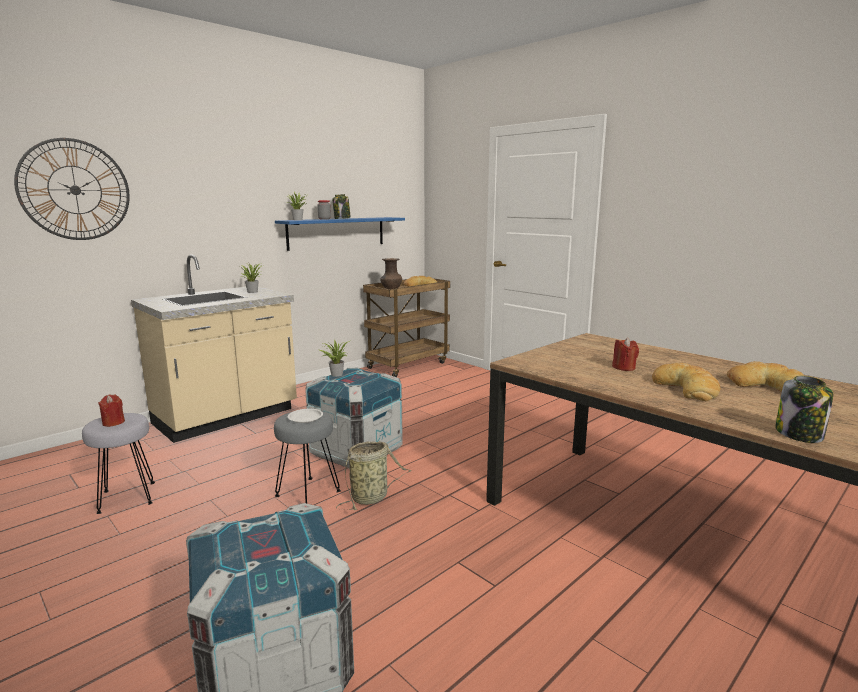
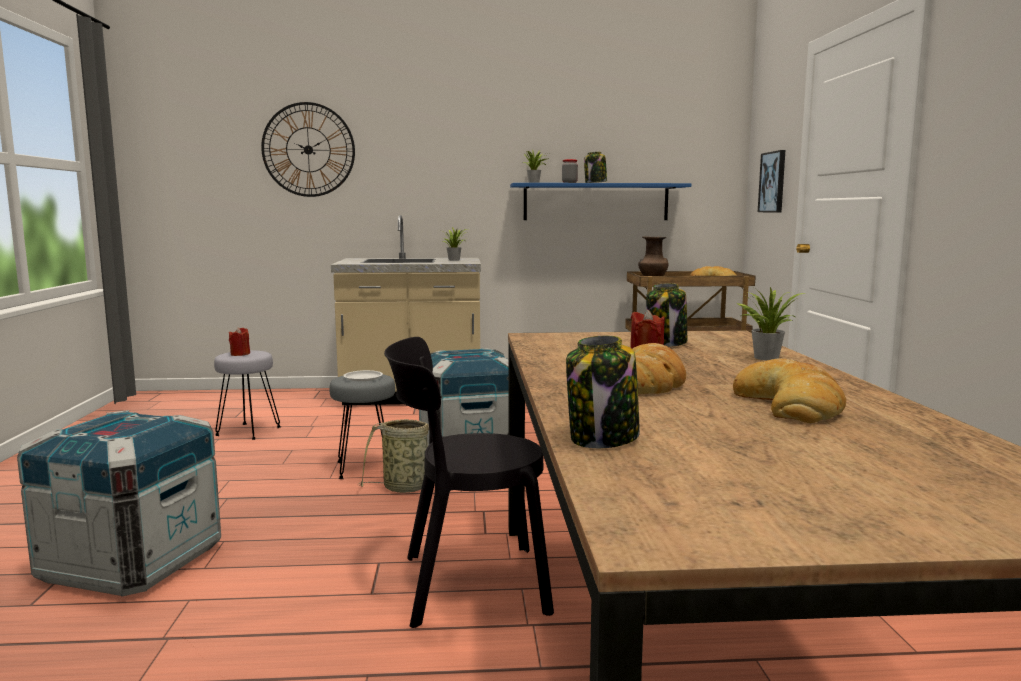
camera: 40 degrees right, 5 degrees down
(335, 374) = (457, 350): potted plant -> potted plant (764, 357)
(457, 217) = (773, 182): none -> picture
(531, 550) = (465, 585): none -> black chair
(593, 353) = (666, 343): none -> jar

